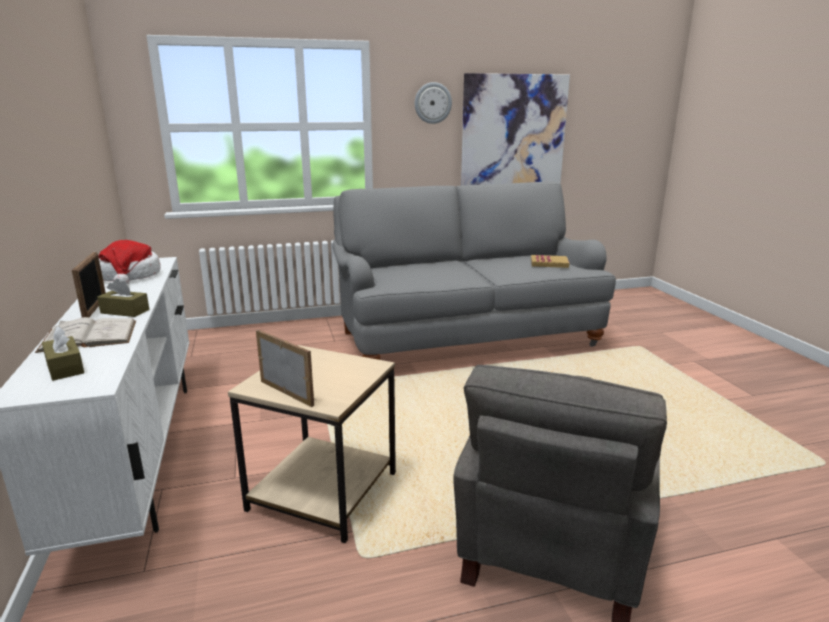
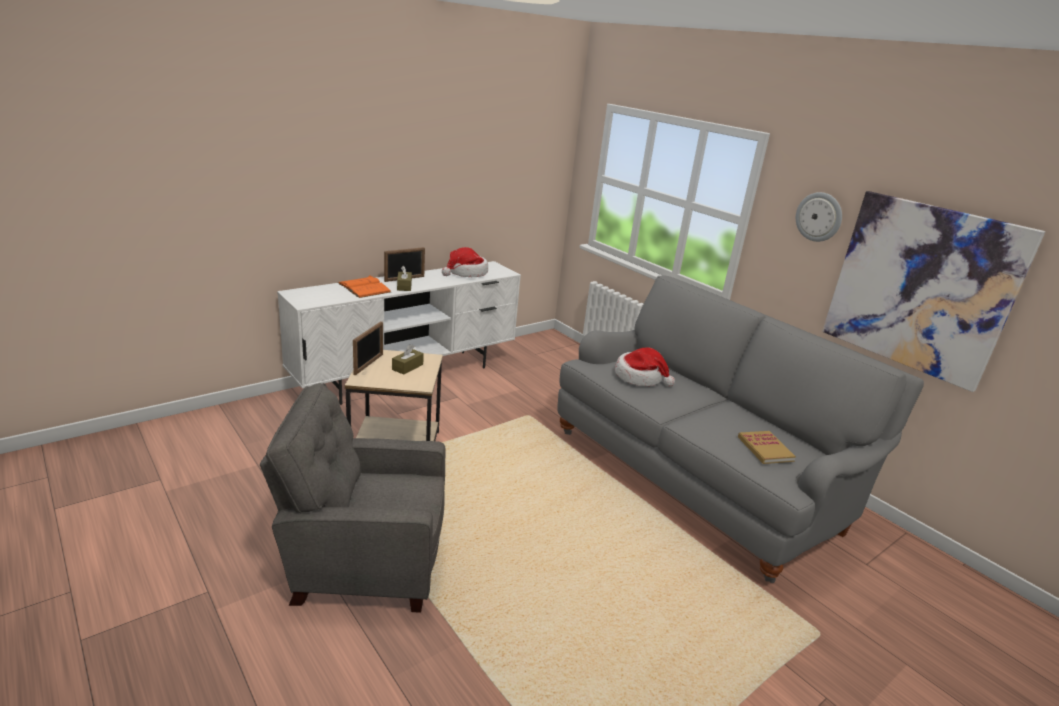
camera: 65 degrees right, 5 degrees up
(65, 367) = (322, 293): brown tissue box -> brown tissue box (407, 367)
(89, 336) = (364, 287): white book -> orange book
(421, 273) = (640, 377): none -> hat

